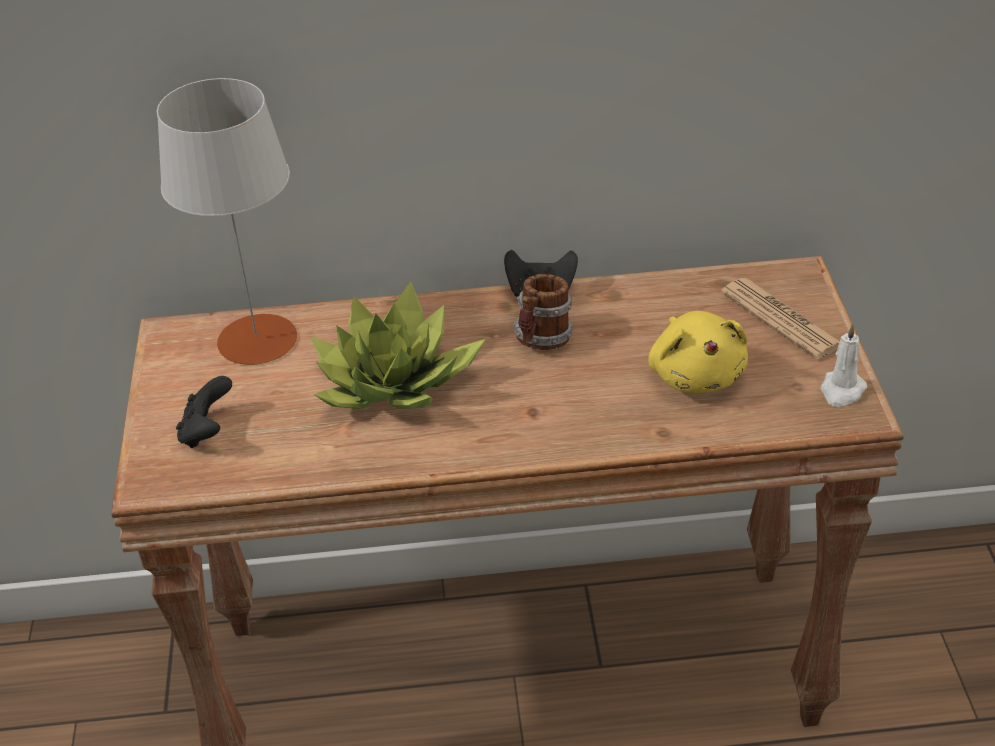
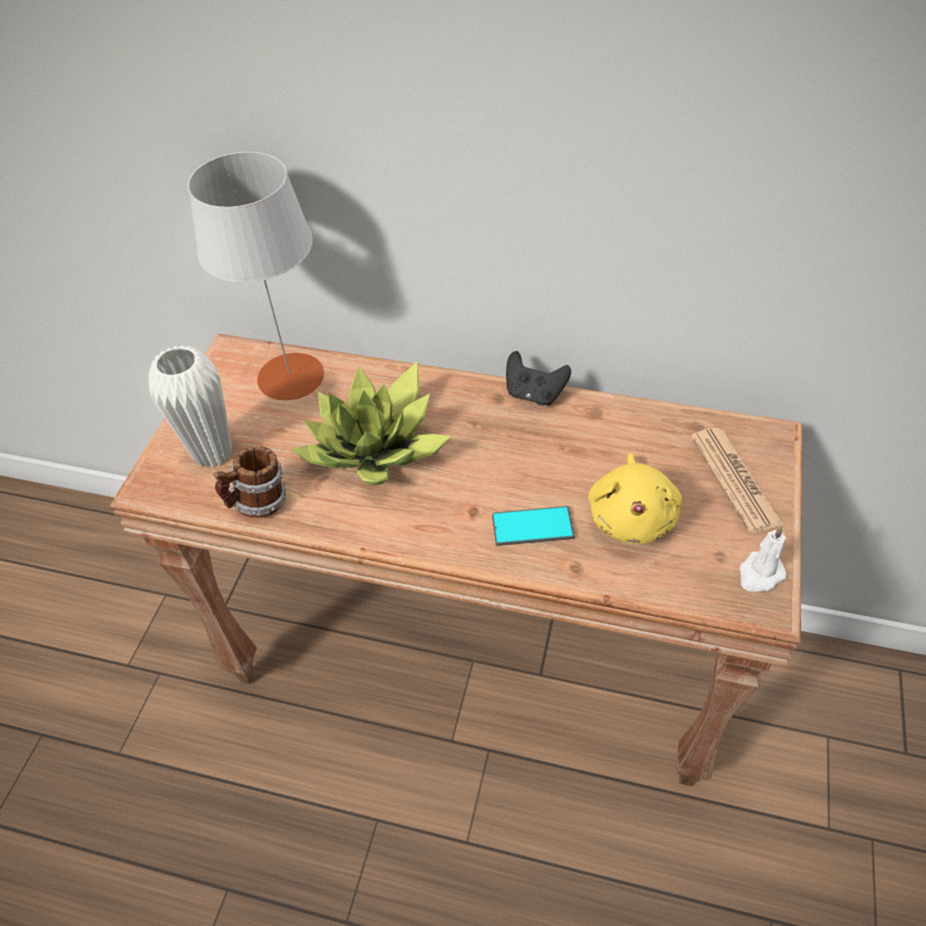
camera: 20 degrees right, 10 degrees up
(207, 432) = (212, 452): black game controller -> white vase
(542, 341) = (513, 442): mug -> mug (258, 503)
(601, 409) = (533, 526): none -> phone

